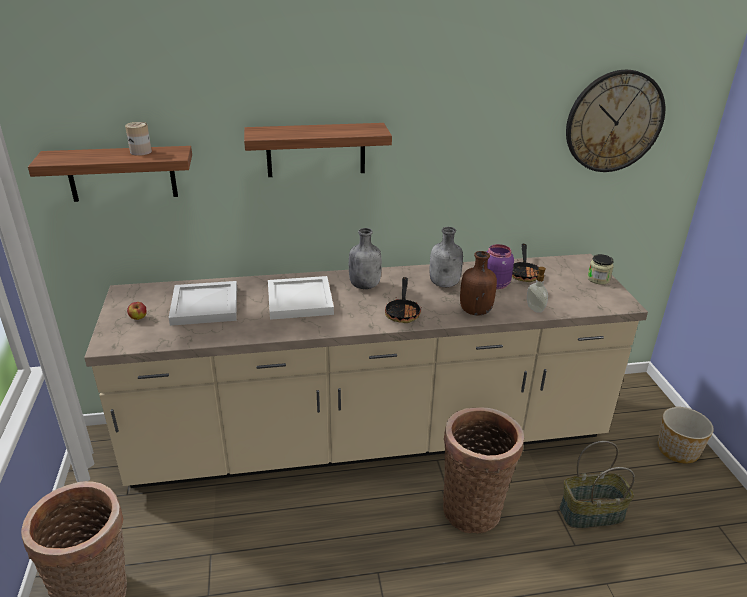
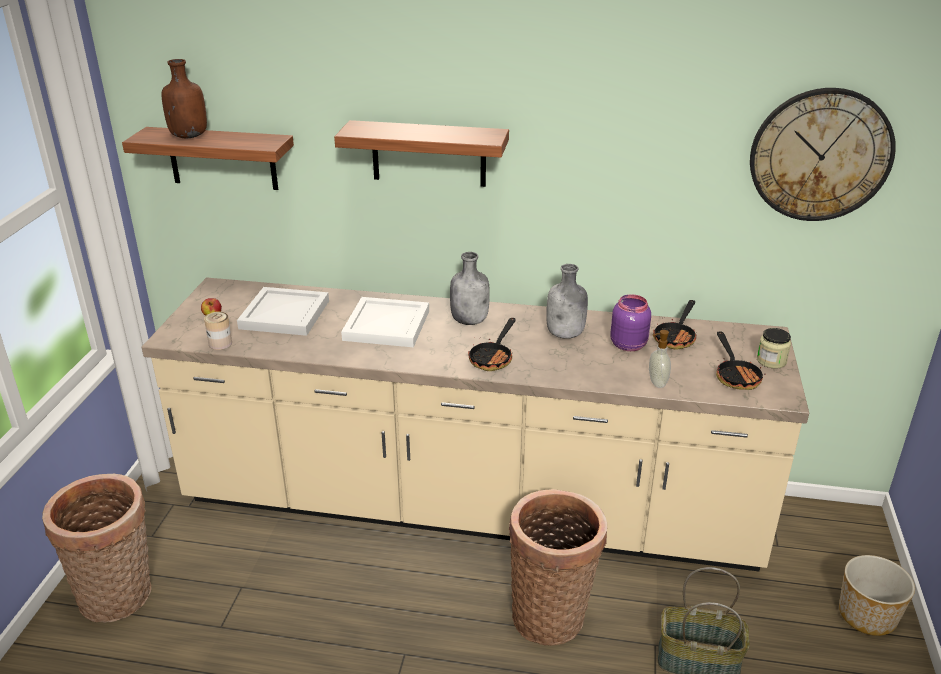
camera: 20 degrees right, 0 degrees up
(141, 152) = (237, 137): can -> can (220, 343)
(475, 311) = (580, 372): brown bottle -> brown bottle (189, 136)
(583, 294) = (736, 375): none -> frying pan

